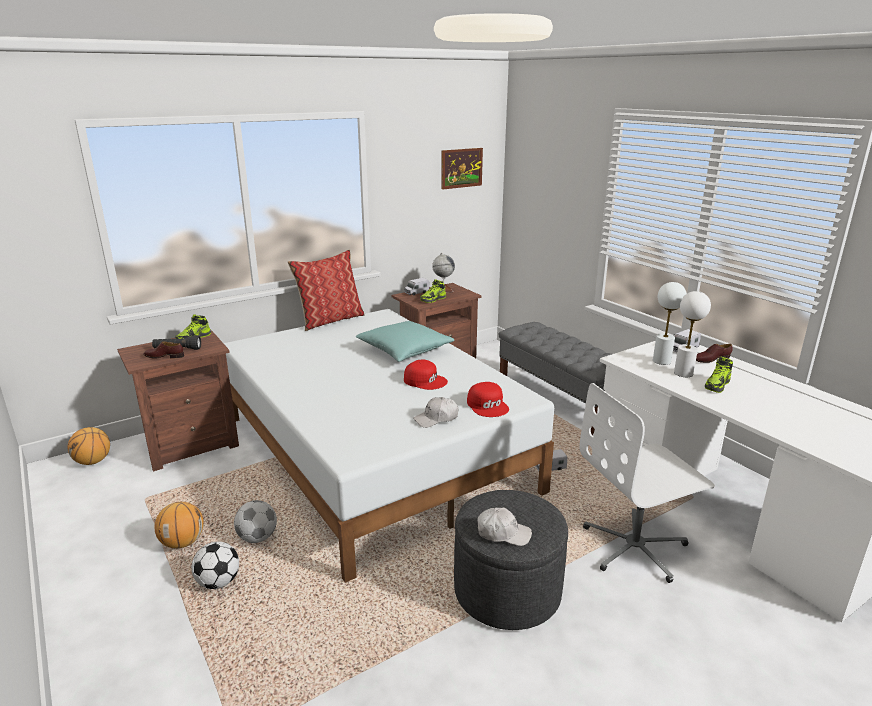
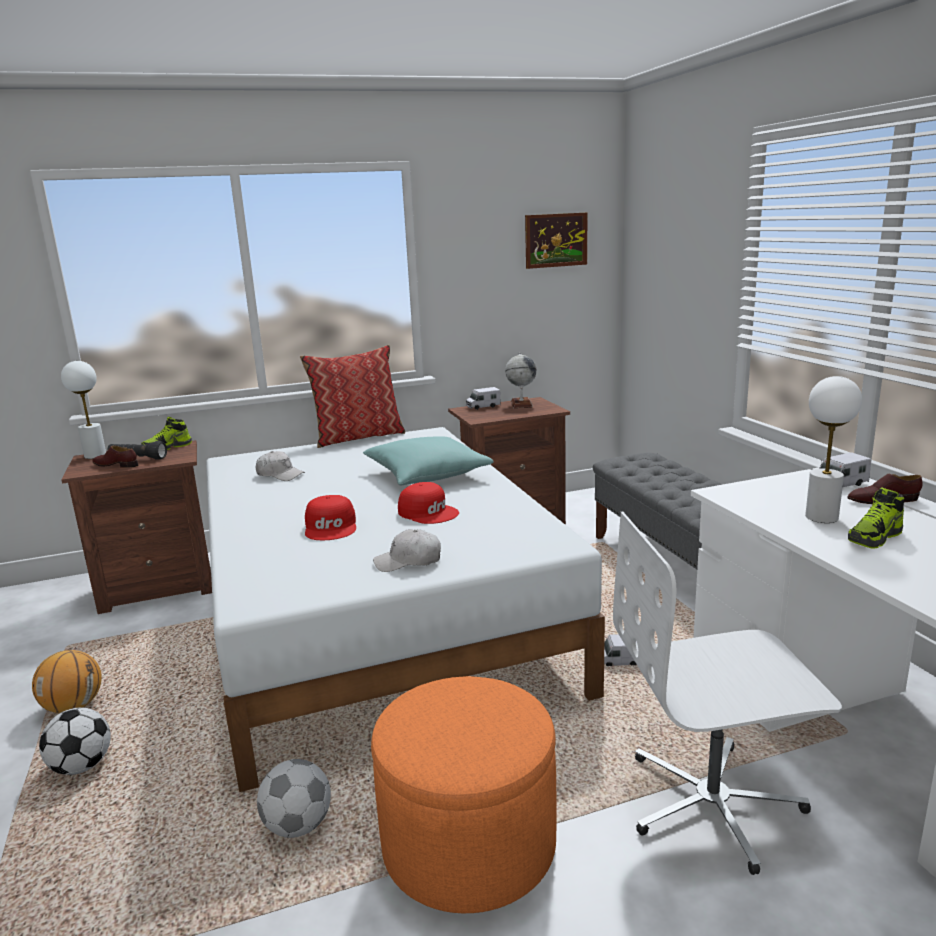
camera: 15 degrees right, 5 degrees down
(93, 461) = (41, 596): basketball -> none
(257, 537) = (166, 712): football -> football (298, 825)
(433, 299) = (499, 414): shoe -> none
(488, 405) = (496, 549): red cap -> red cap (332, 527)
(503, 533) = (435, 743): white cap -> white cap (280, 475)
(507, 591) = (469, 843): grey ottoman -> orange ottoman
(662, 361) = (793, 498): white table lamp -> white table lamp (95, 455)

